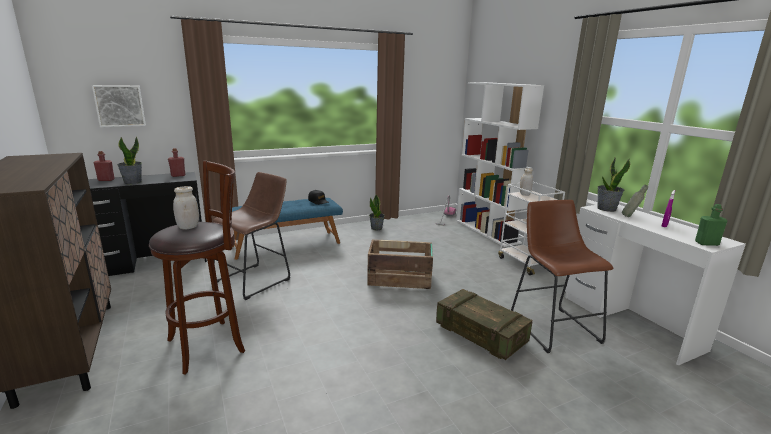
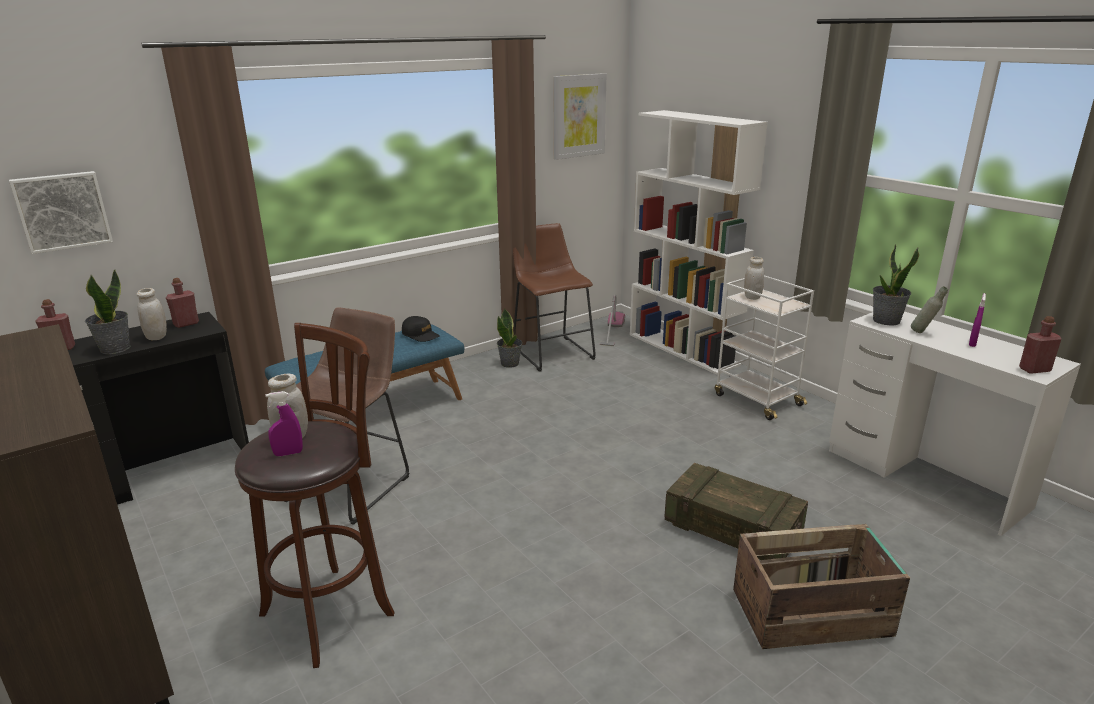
camera: 10 degrees left, 5 degrees up
(158, 179) = (157, 337): none -> white jar
(180, 234) = (288, 453): none -> purple spray bottle
(400, 279) = (583, 452): crate -> crate (813, 613)
(433, 84) = (578, 116): none -> picture
(551, 326) = (824, 501): brown stool -> brown stool (551, 351)
(706, 243) = (1034, 369): green bottle -> red bottle

